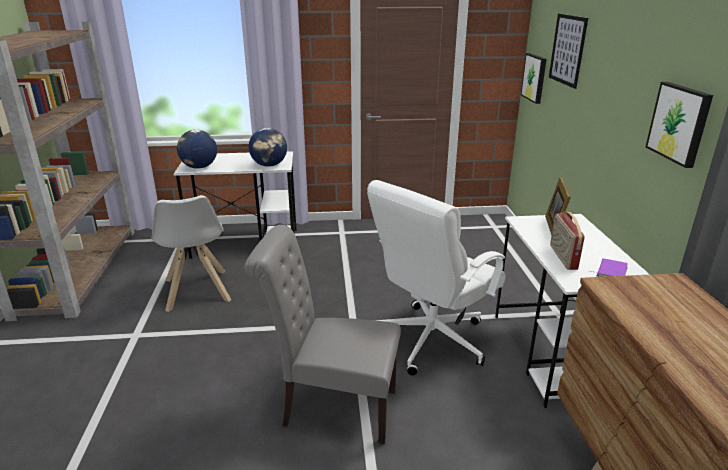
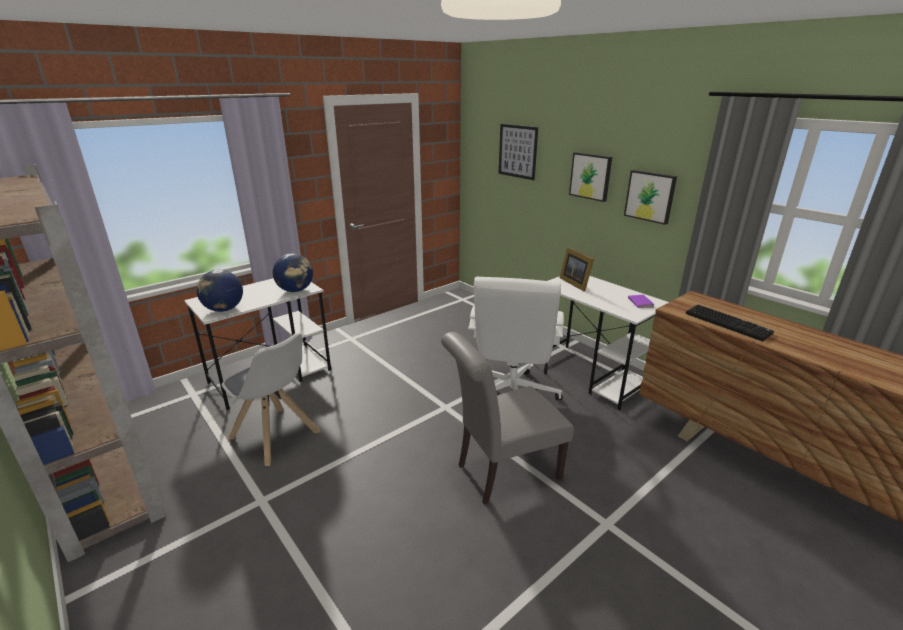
camera: 35 degrees left, 0 degrees up
(535, 77) = (479, 174): picture -> picture (591, 176)
(562, 257) = (605, 302): radio -> none
(665, 328) = (728, 323): none -> keyboard

